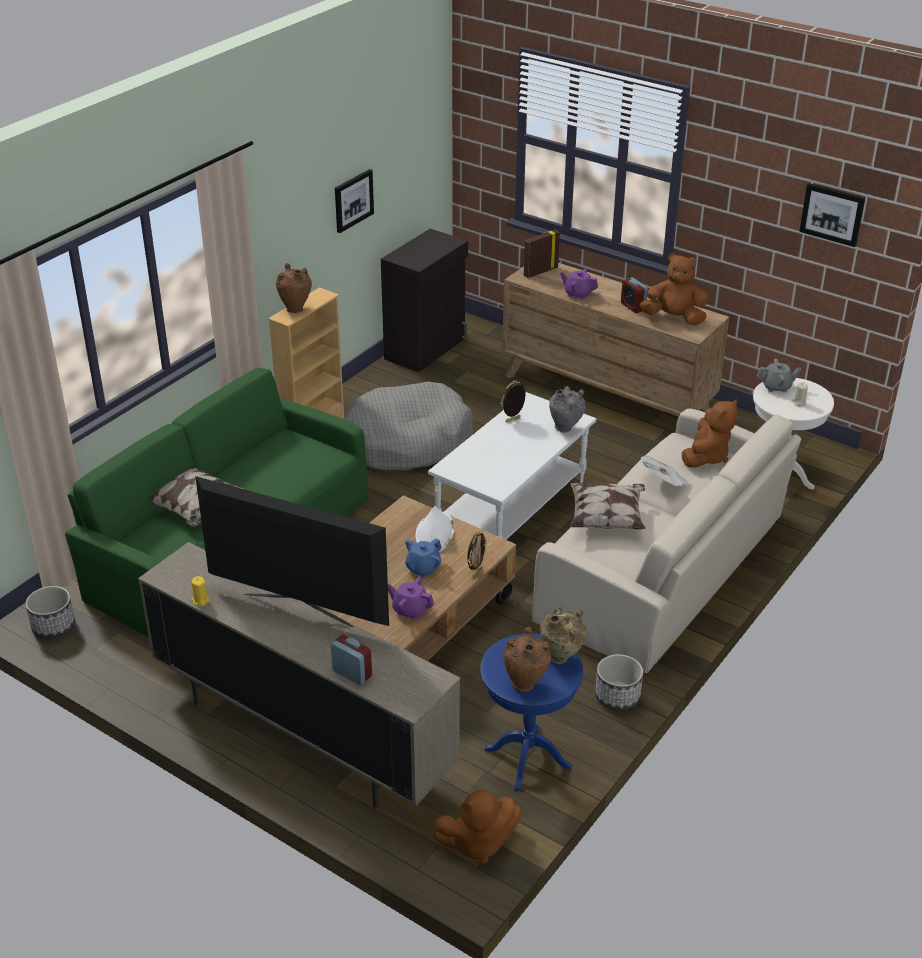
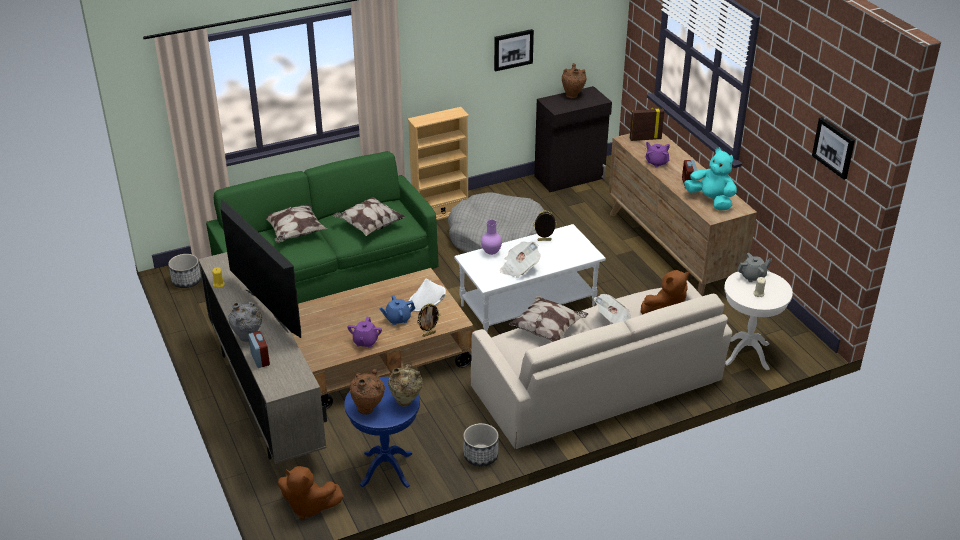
camera: 30 degrees right, 0 degrees up
(284, 470) = (369, 226): none -> pillow
(295, 308) = (430, 116): brown vase -> brown vase (572, 95)
(410, 610) = (365, 342): purple teapot -> purple teapot turned 135 degrees counterclockwise
(468, 453) = (491, 253): none -> purple vase
(516, 460) = (519, 268): none -> newspaper
(566, 429) = (575, 258): grey vase -> grey vase (248, 338)
(674, 318) = (711, 200): brown plush toy -> turquoise plush toy
(776, 387) = (753, 276): grey teapot -> grey teapot turned 45 degrees counterclockwise

